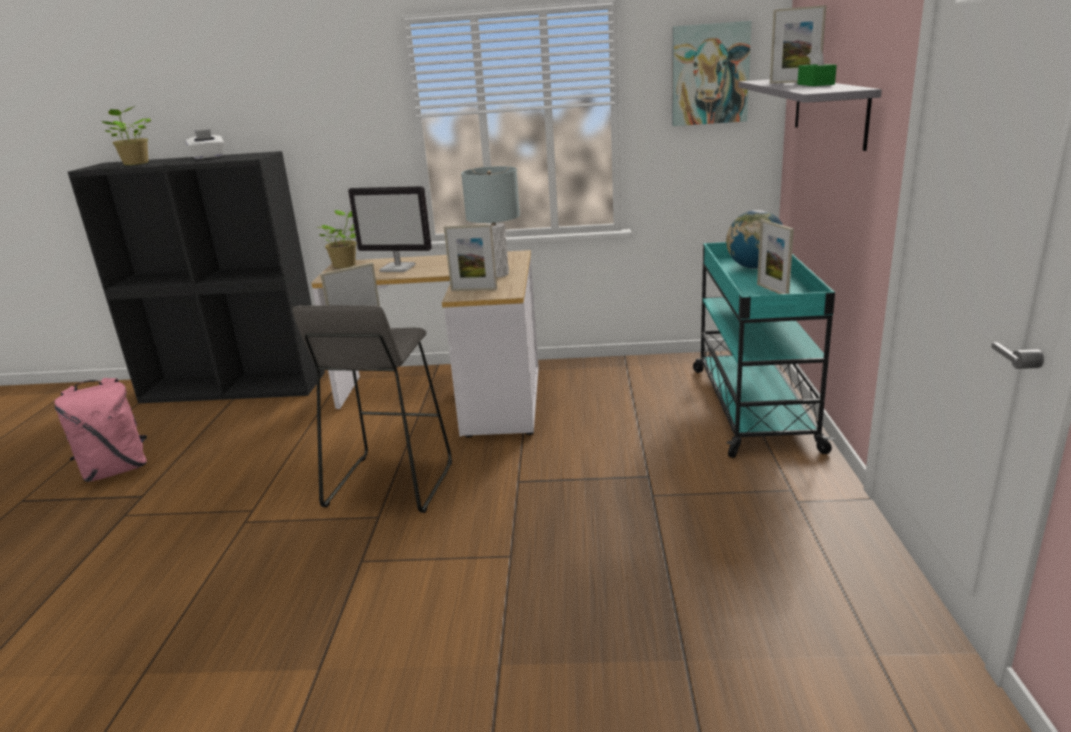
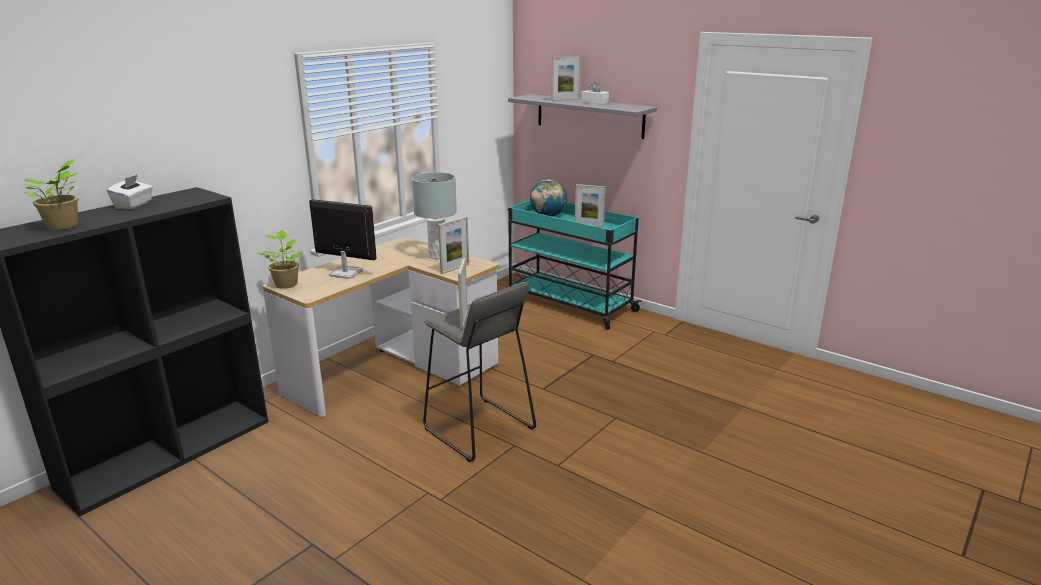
camera: 55 degrees left, 0 degrees up
(116, 470) = (229, 552): pink backpack -> none
(398, 268) = (345, 273): monitor -> monitor turned 120 degrees counterclockwise
(710, 74) = (480, 93): picture -> none
(815, 84) = (594, 102): green tissue box -> white tissue box

